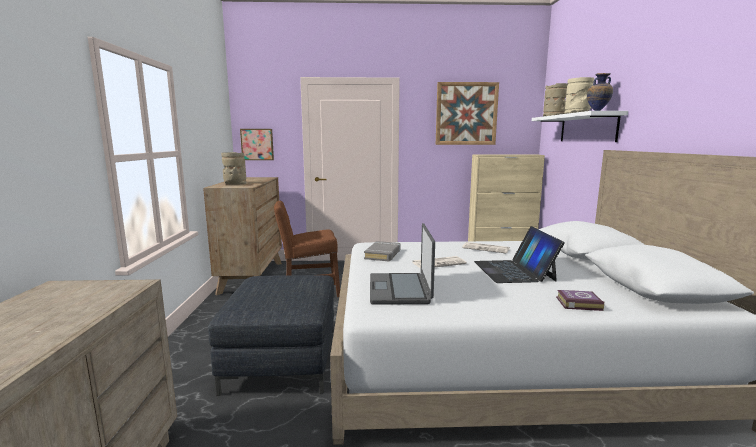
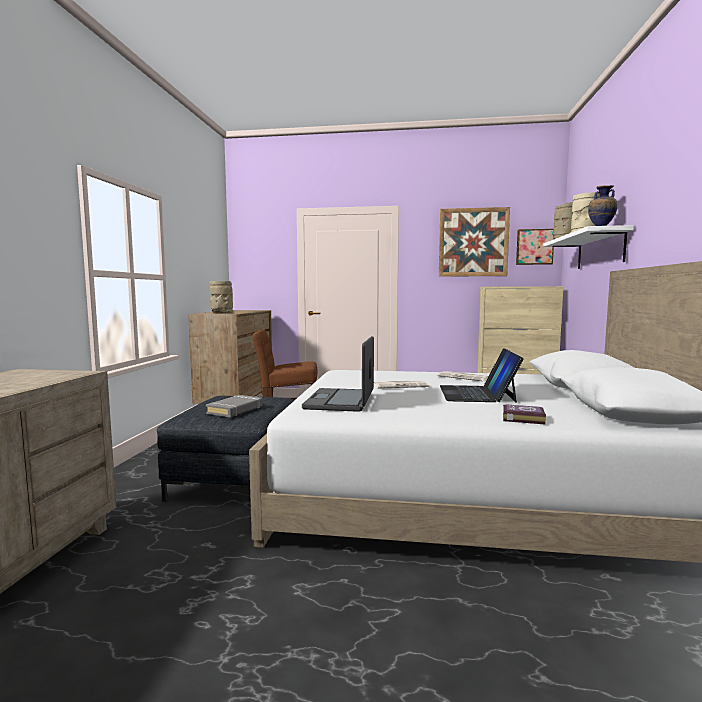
camera: 10 degrees right, 5 degrees down
(257, 144) = (252, 277): picture -> picture (534, 247)
(383, 254) = (348, 378): grey book -> grey book (235, 410)

